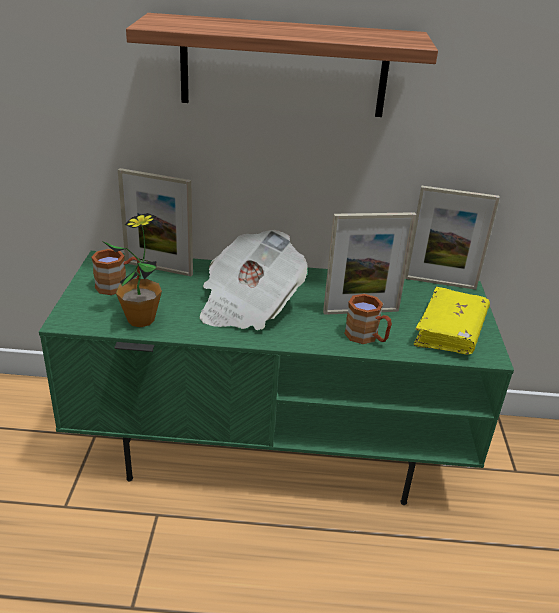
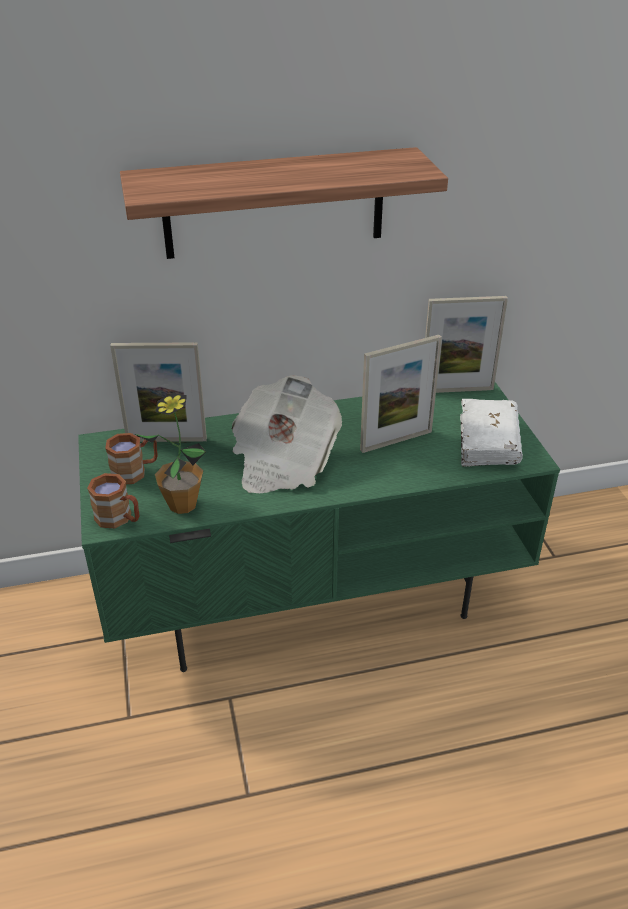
camera: 15 degrees left, 5 degrees up
(367, 337) = (415, 468): brown mug -> brown mug (119, 519)
(450, 331) = (488, 442): yellow book -> white book

